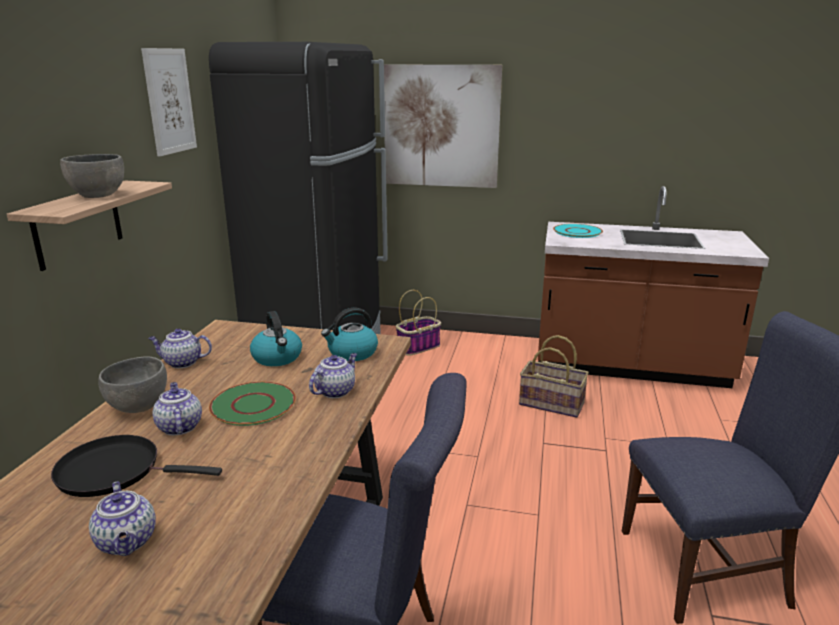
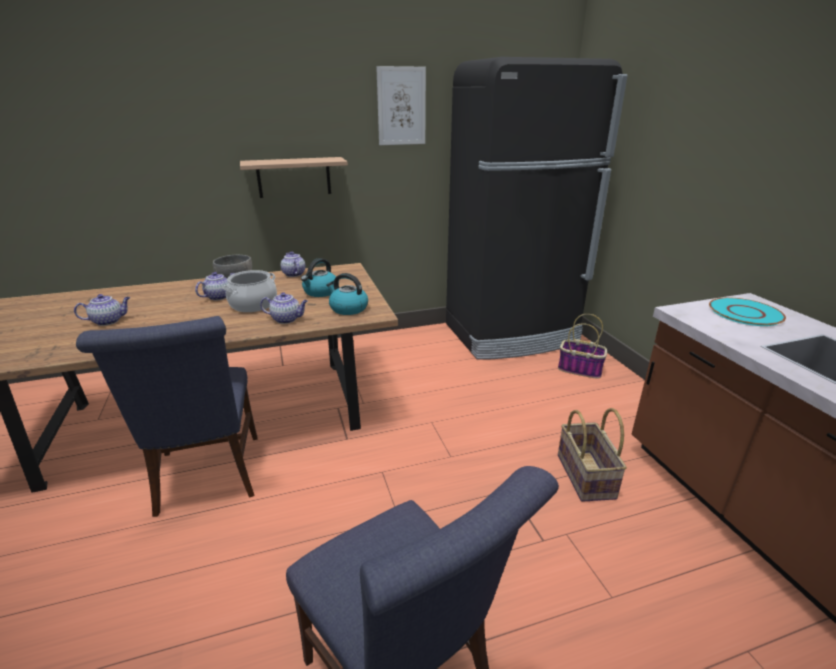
camera: 60 degrees right, 5 degrees up
(98, 196) = (292, 160): grey bowl -> none
(115, 471) = (170, 299): black frying pan -> none
(127, 542) = (108, 321): teapot -> teapot turned 150 degrees counterclockwise
(253, 405) = (253, 305): green plate -> cooking pot
(441, 126) = (676, 153): picture -> none

